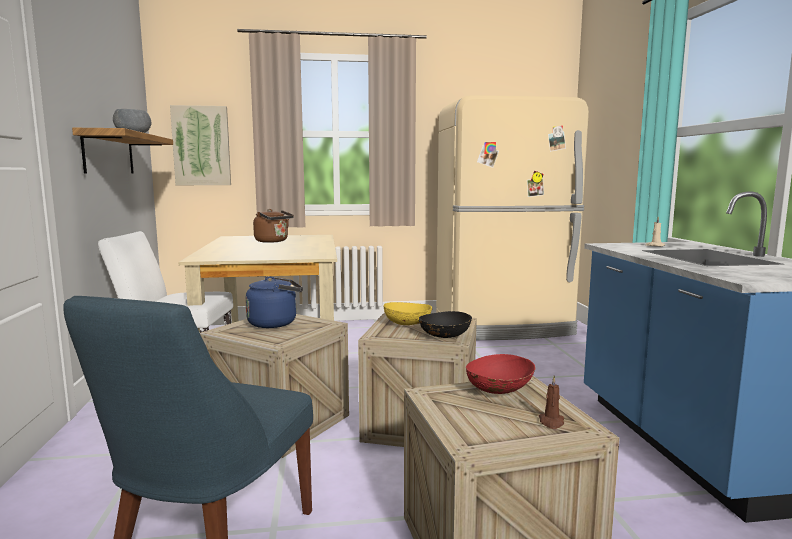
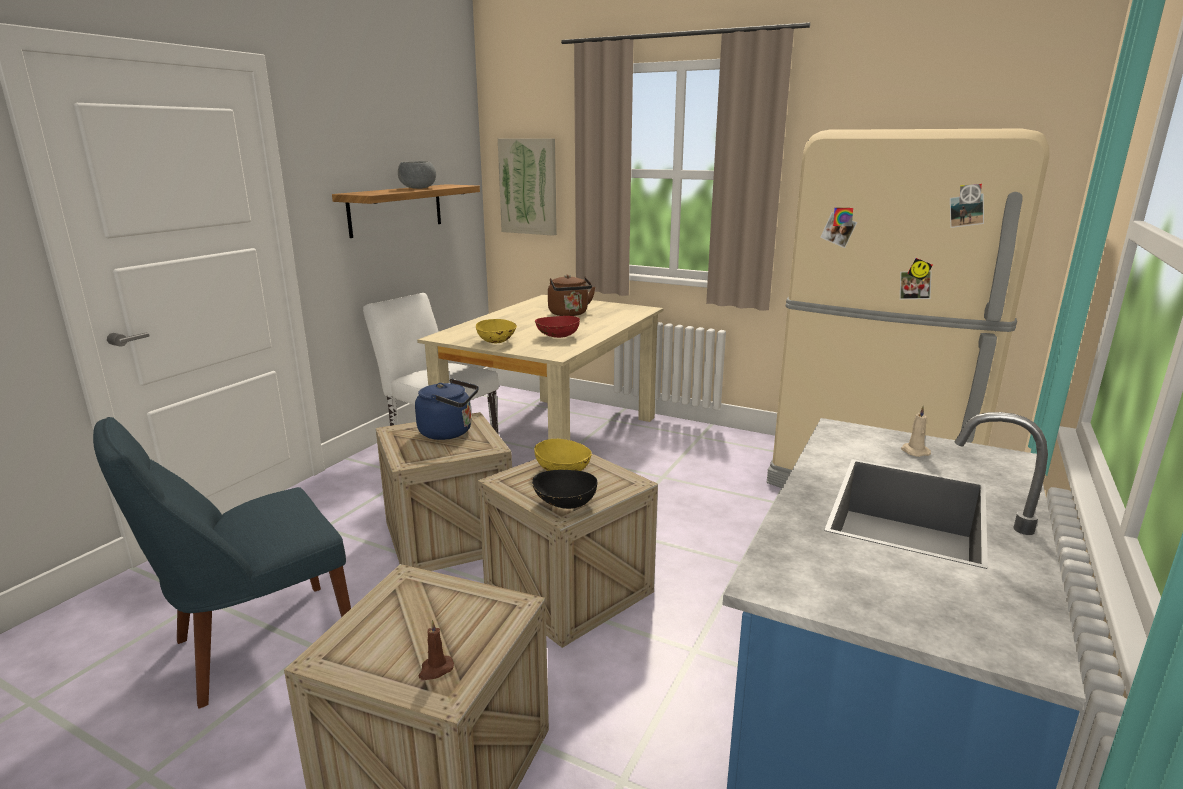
camera: 35 degrees right, 10 degrees up
(256, 256) = (497, 342): none -> yellow bowl
(499, 391) = (468, 605): red bowl -> red bowl (557, 337)

